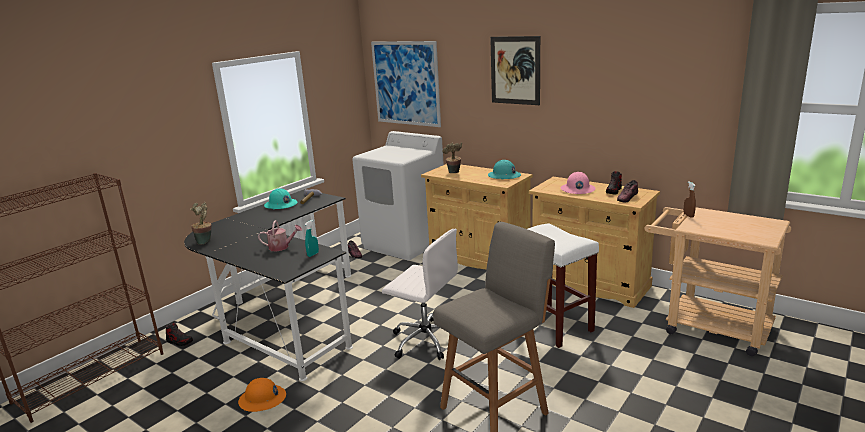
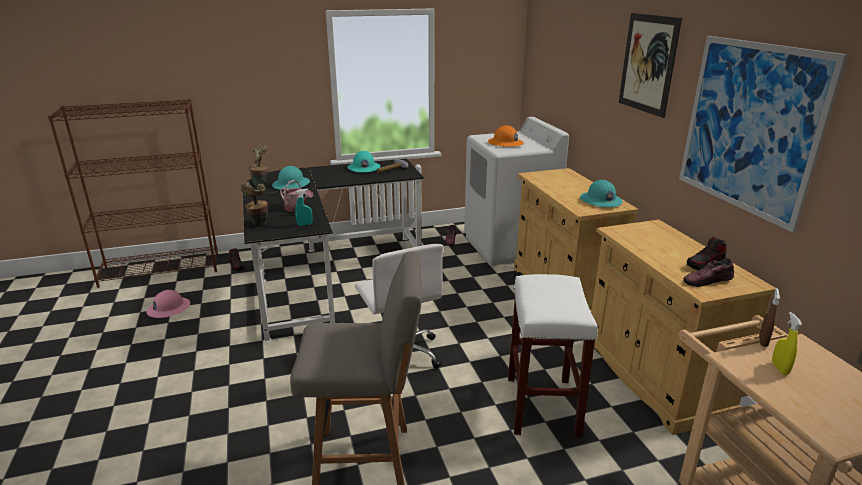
camera: 35 degrees right, 5 degrees up
(238, 234) = (291, 184): none -> turquoise hard hat
(262, 399) = (221, 343): orange hard hat -> orange hard hat (505, 143)
(406, 83) = (552, 62): picture -> picture (749, 128)
(454, 173) = (552, 181): potted plant -> potted plant (258, 224)
(577, 189) = (658, 246): pink hard hat -> pink hard hat (168, 308)
(710, 224) = (779, 368): none -> yellow spray bottle

